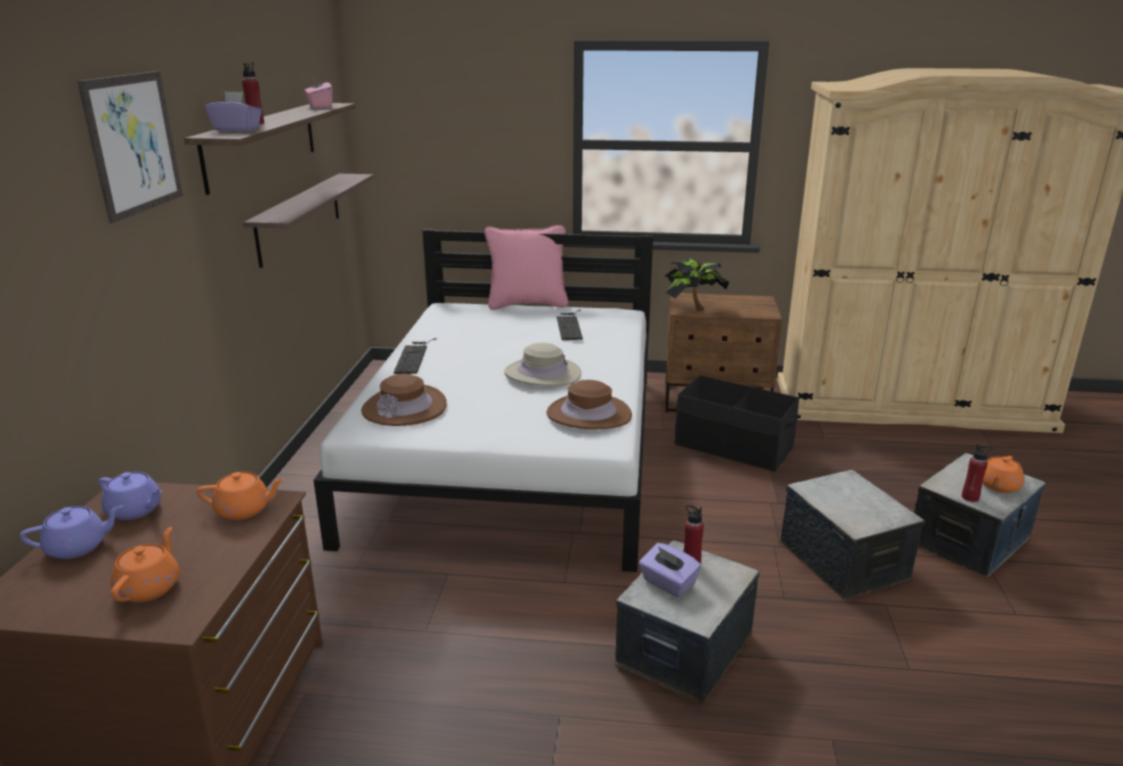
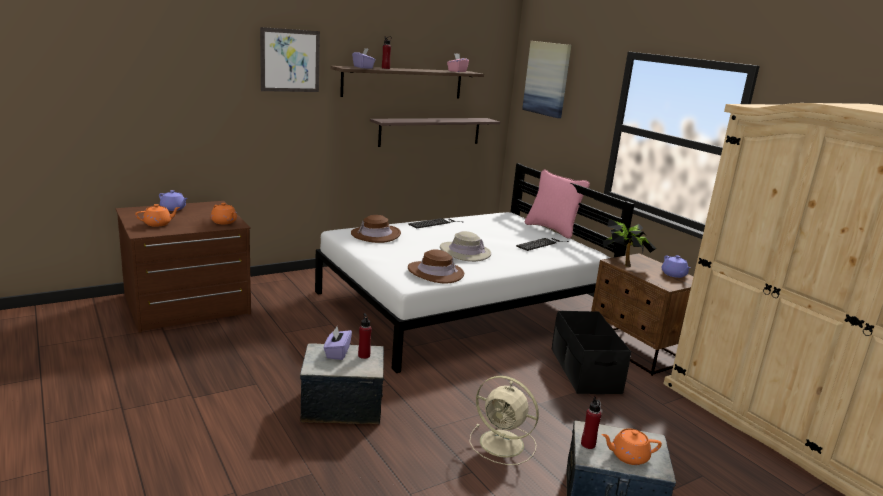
camera: 50 degrees right, 5 degrees down
(135, 510) = (205, 208): purple teapot -> purple teapot (674, 275)
(424, 94) = (547, 78): none -> picture
(843, 560) = (503, 444): storage box -> beige fan

